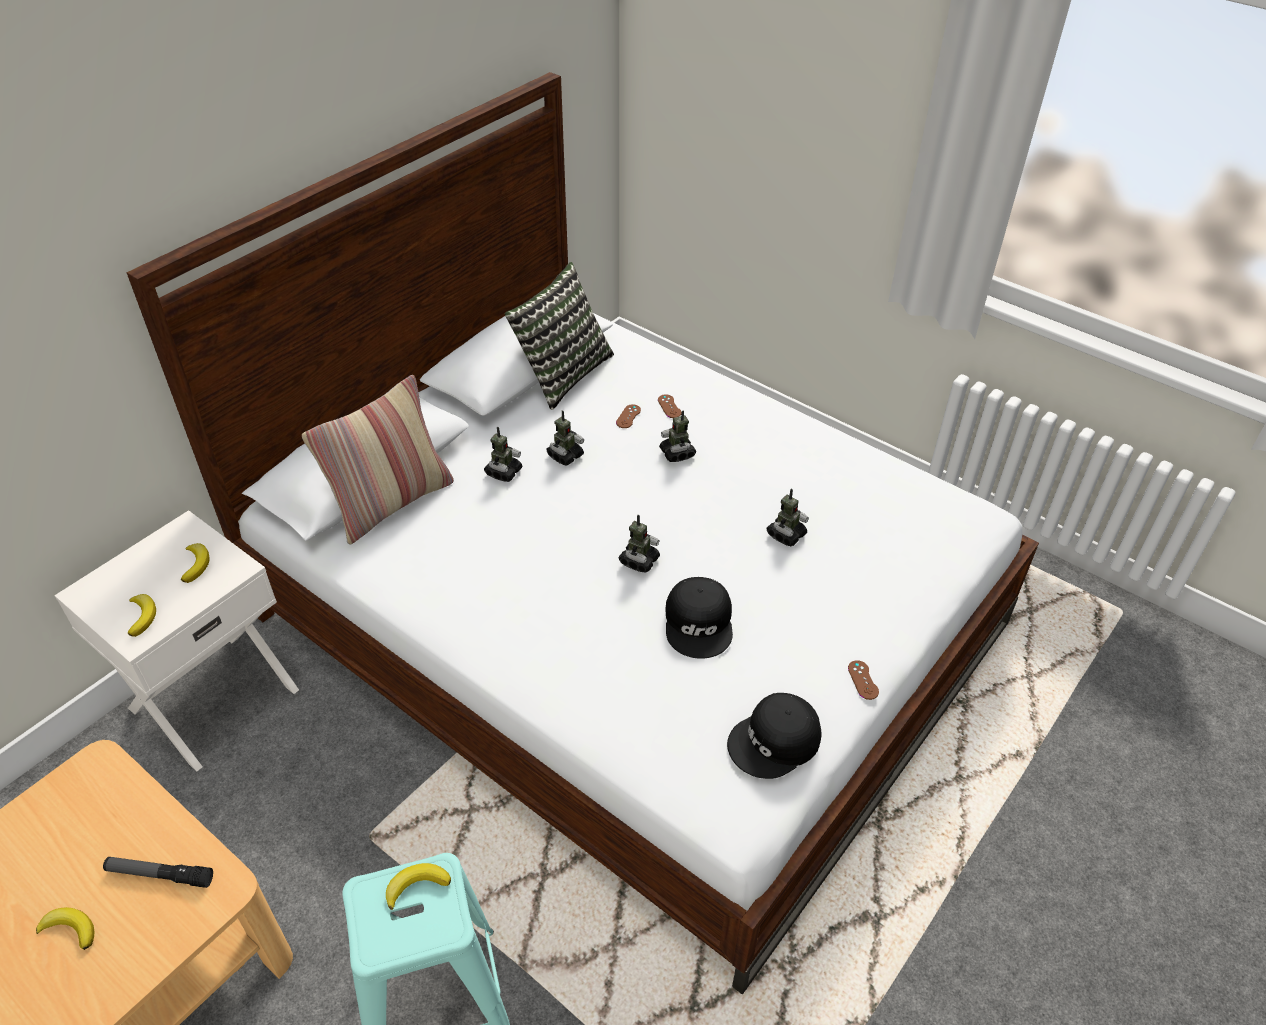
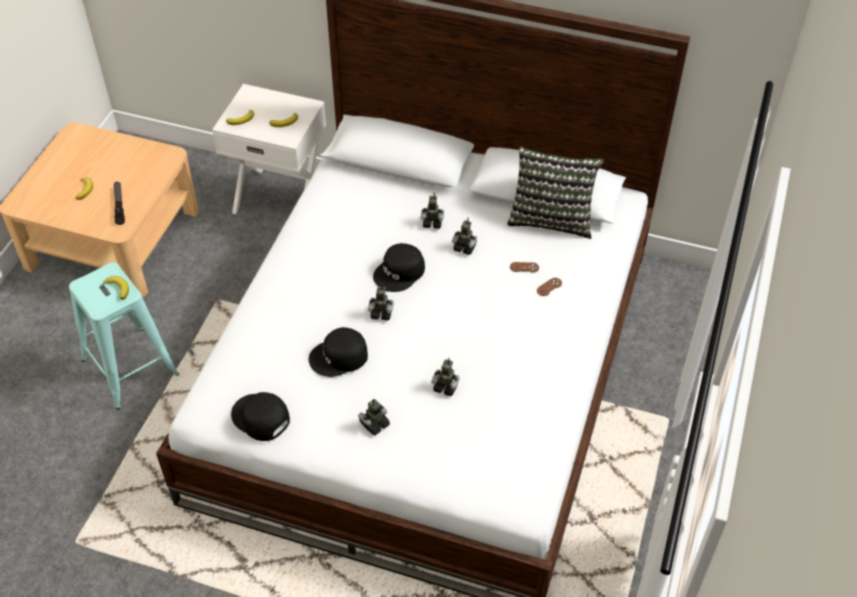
camera: 70 degrees right, 5 degrees up
(391, 503) = (378, 182): pillow -> none
(576, 525) = (400, 272): none -> black cap
(677, 453) = (498, 305): toy robot -> toy robot (374, 424)
(863, 680) = (329, 456): brown game controller -> none

